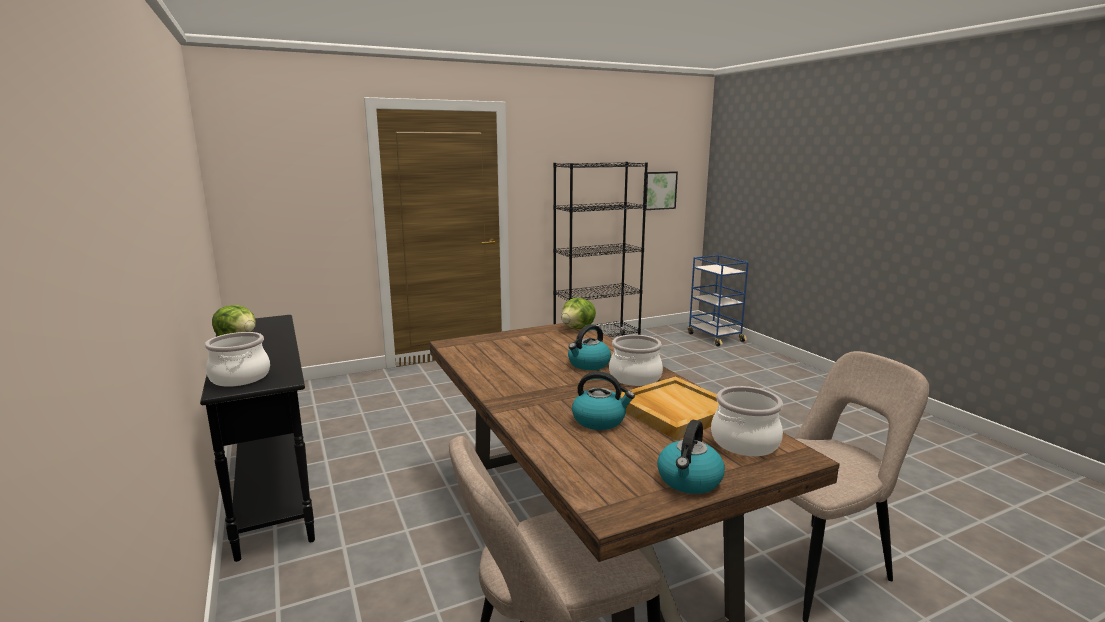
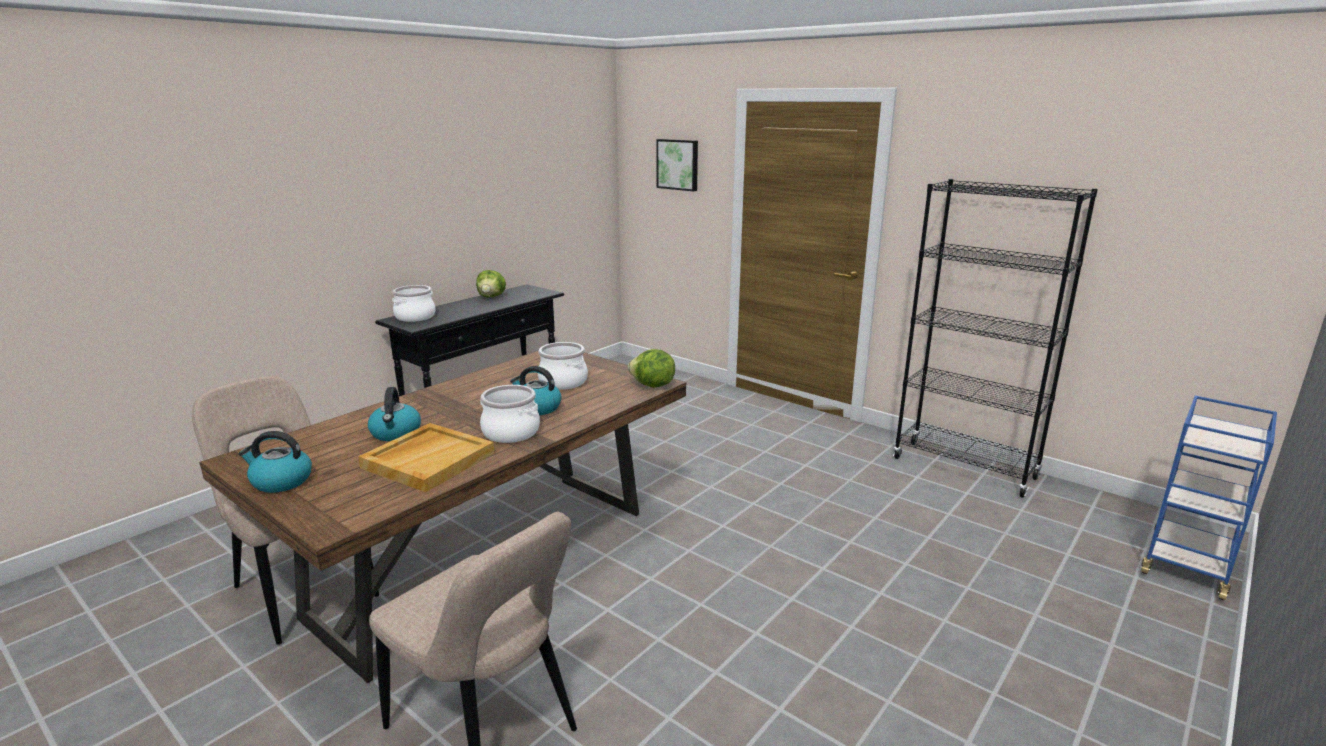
camera: 65 degrees right, 5 degrees up
(658, 190) = (1181, 251): picture -> picture (678, 164)
(745, 443) = (358, 499): cooking pot -> cooking pot (562, 382)

